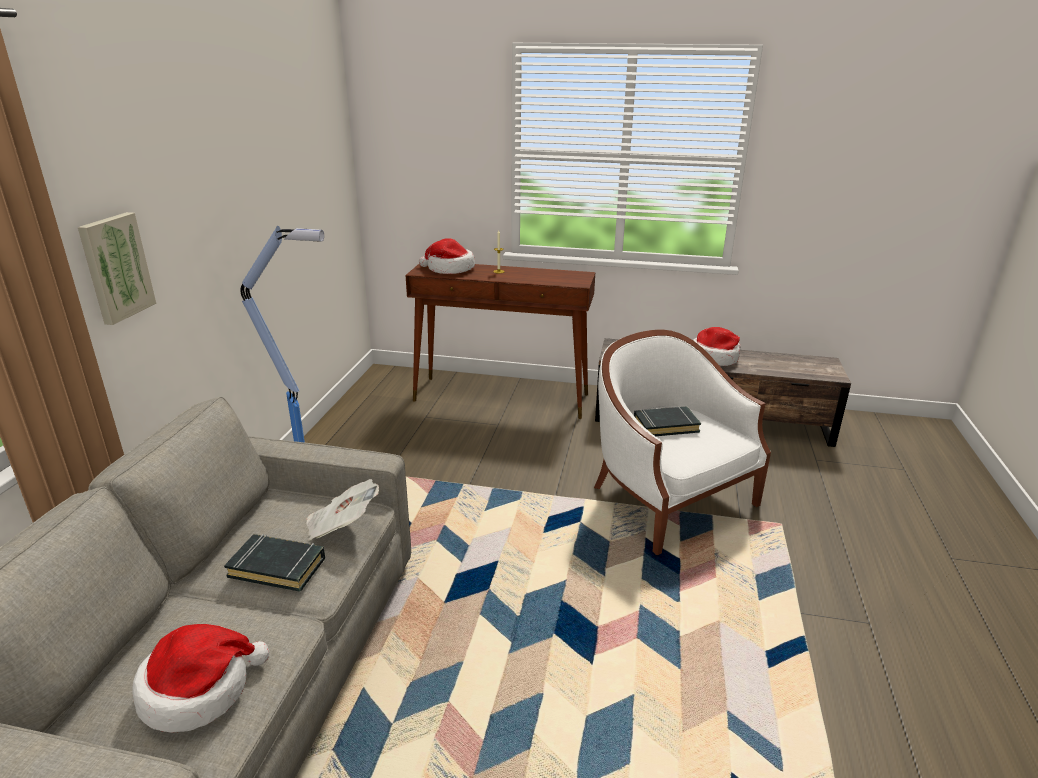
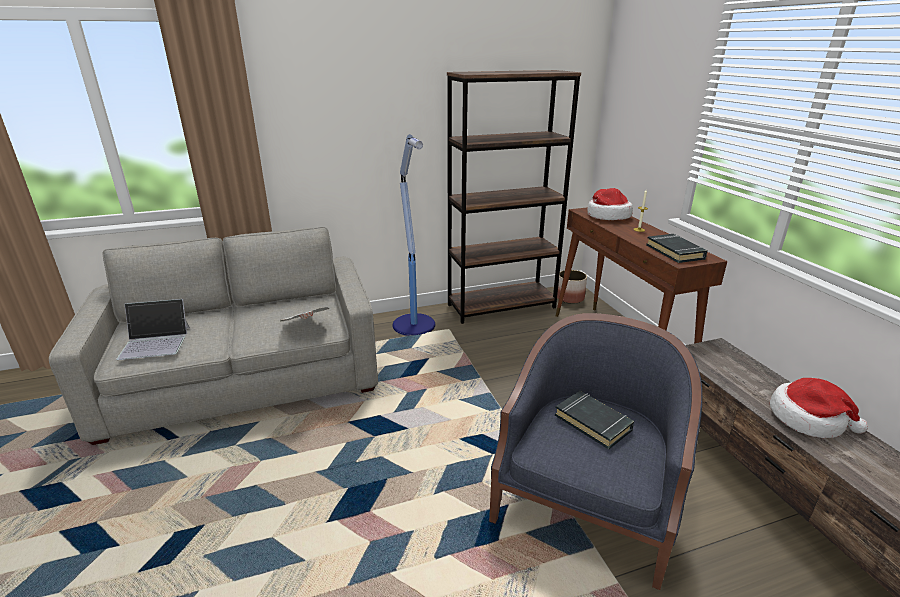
camera: 60 degrees right, 0 degrees up
(115, 267) = (308, 137): picture -> none
(199, 689) = (155, 342): hat -> laptop
(277, 567) = (257, 323): black book -> black book (675, 252)
(352, 420) = (501, 306): none -> brown bookcase
(394, 380) = (570, 298): none -> planter
(668, 499) = (586, 503): white armchair -> blue armchair

